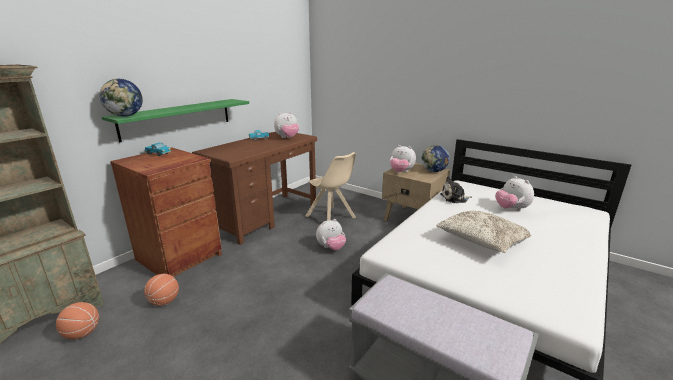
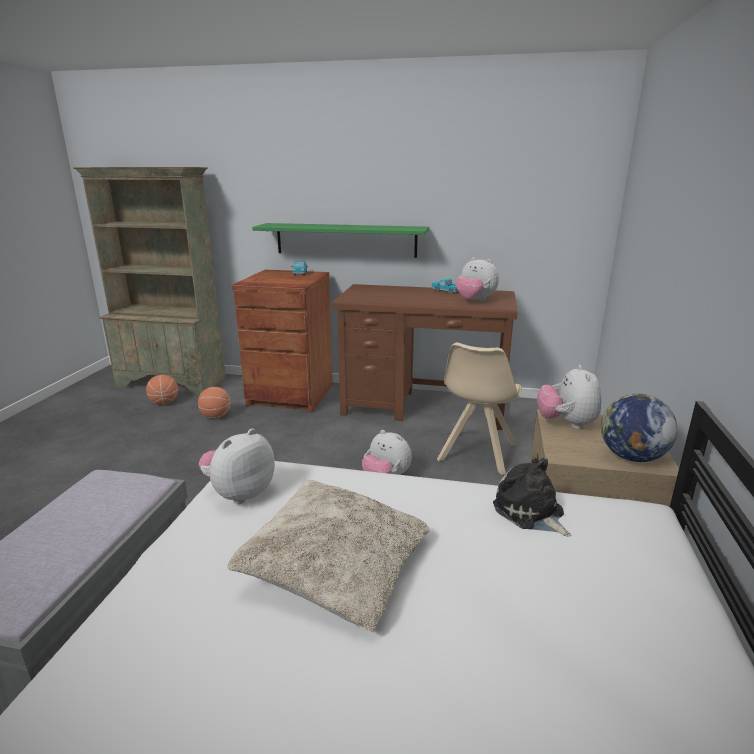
camera: 65 degrees right, 0 degrees up
(126, 116) = (273, 225): globe -> none
(511, 209) = (562, 611): plush toy -> plush toy (240, 493)

